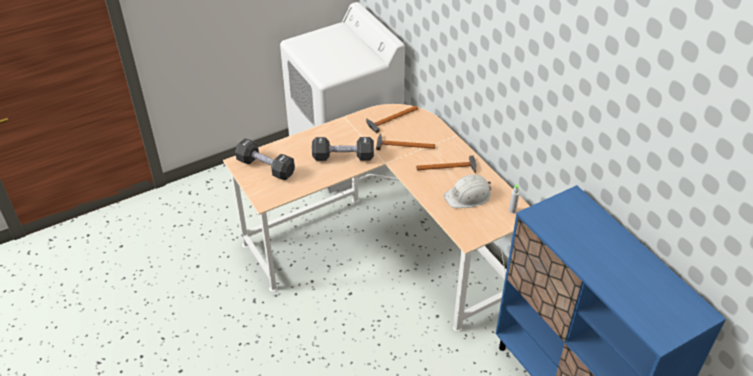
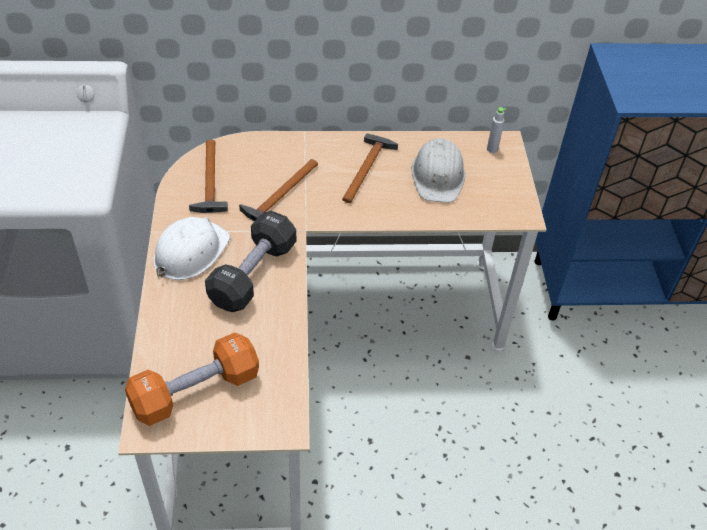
camera: 65 degrees left, 5 degrees up
(266, 167) = (195, 391): black dumbbell -> orange dumbbell
(340, 133) = (190, 252): none -> white hard hat

